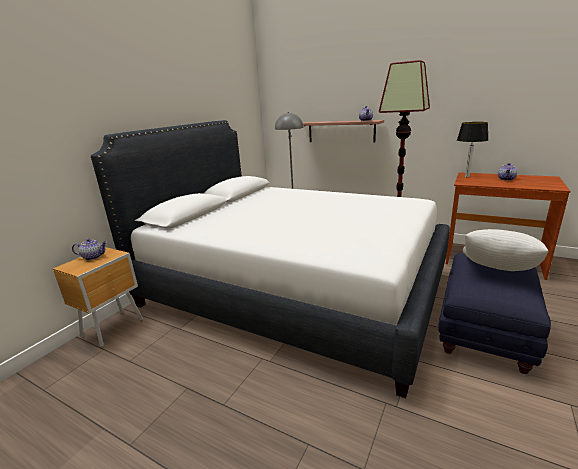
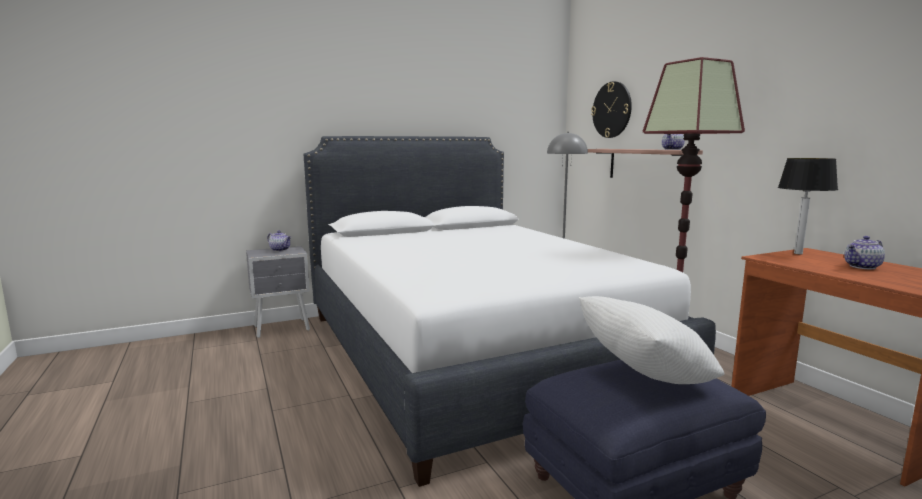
camera: 35 degrees right, 10 degrees down
(114, 327) = (283, 328): brown nightstand -> grey nightstand
(305, 93) = (612, 110): none -> wall clock

